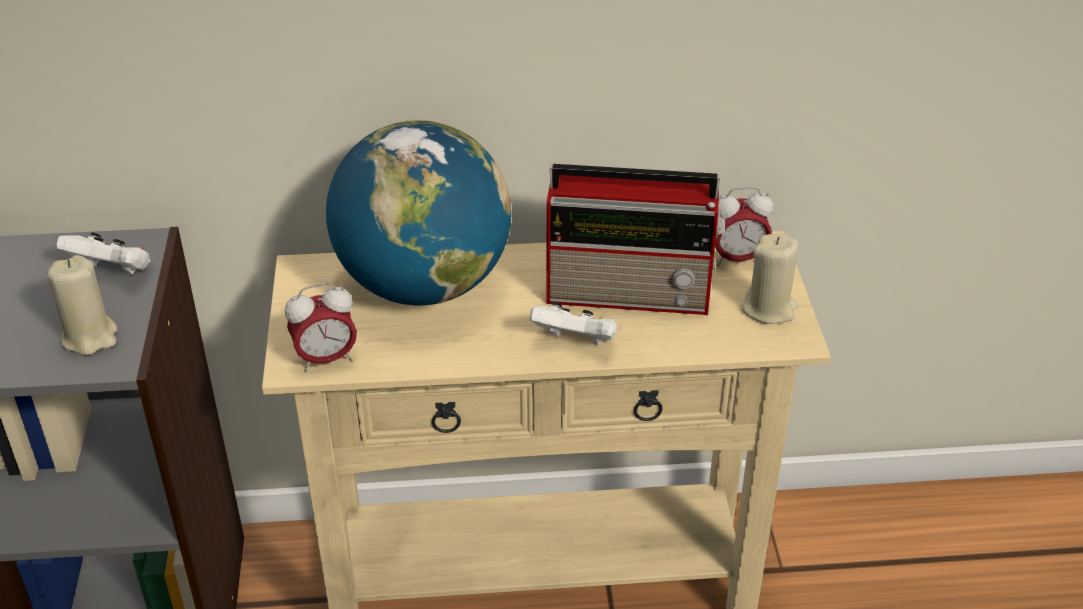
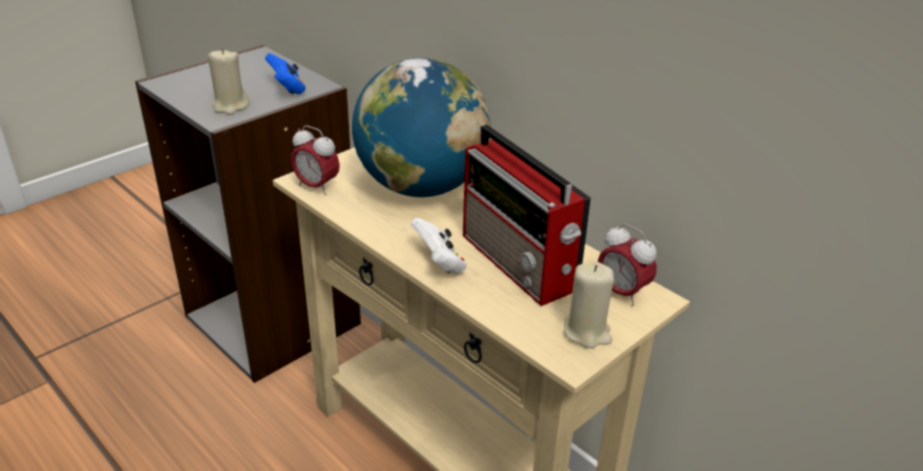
camera: 50 degrees right, 5 degrees down
(112, 271) = (287, 89): white game controller -> blue game controller

